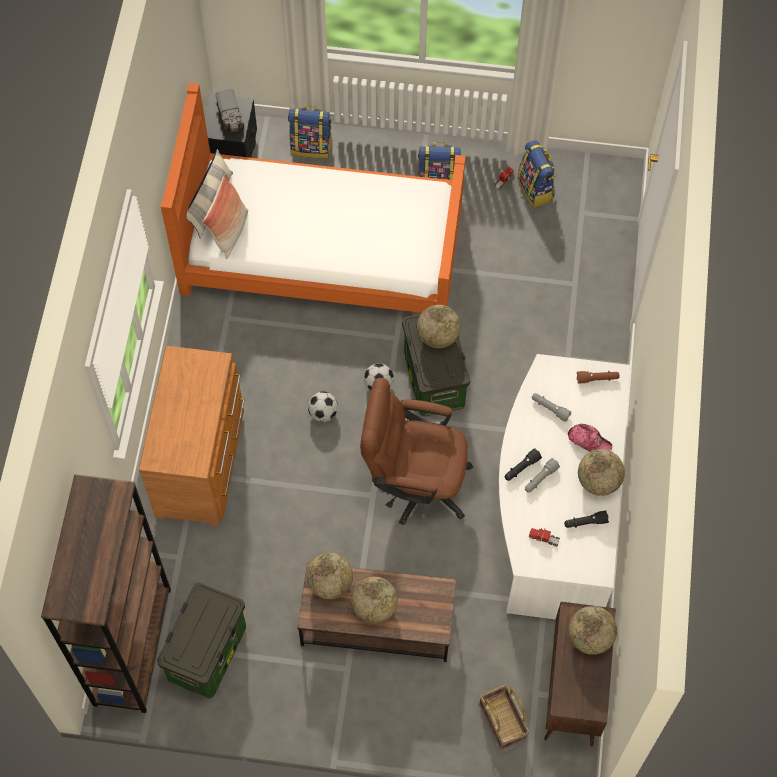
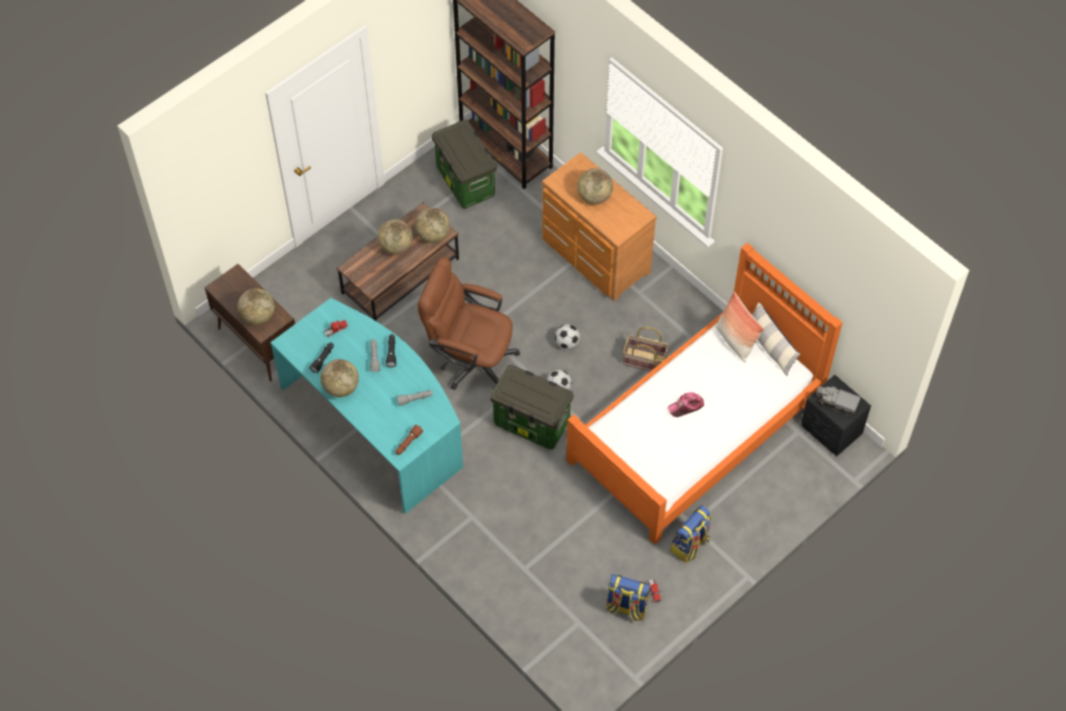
camera: 130 degrees right, 5 degrees down
(311, 146) = (794, 485): backpack -> none
(414, 482) = (470, 359): brown office chair -> brown office chair turned 120 degrees counterclockwise
(438, 336) = (539, 401): globe -> globe (594, 196)
(503, 721) = (278, 295): basket -> basket (644, 361)
(555, 509) = (375, 424): white desk -> turquoise desk
(589, 441) = (372, 403): cap -> cap (686, 406)

